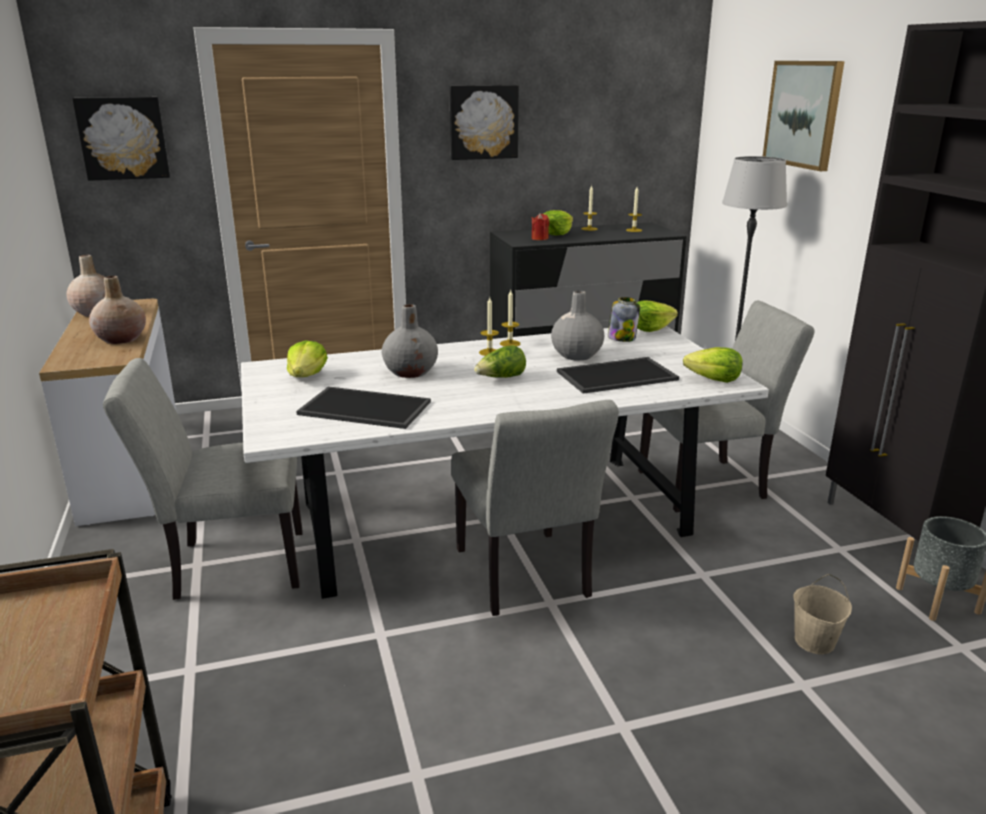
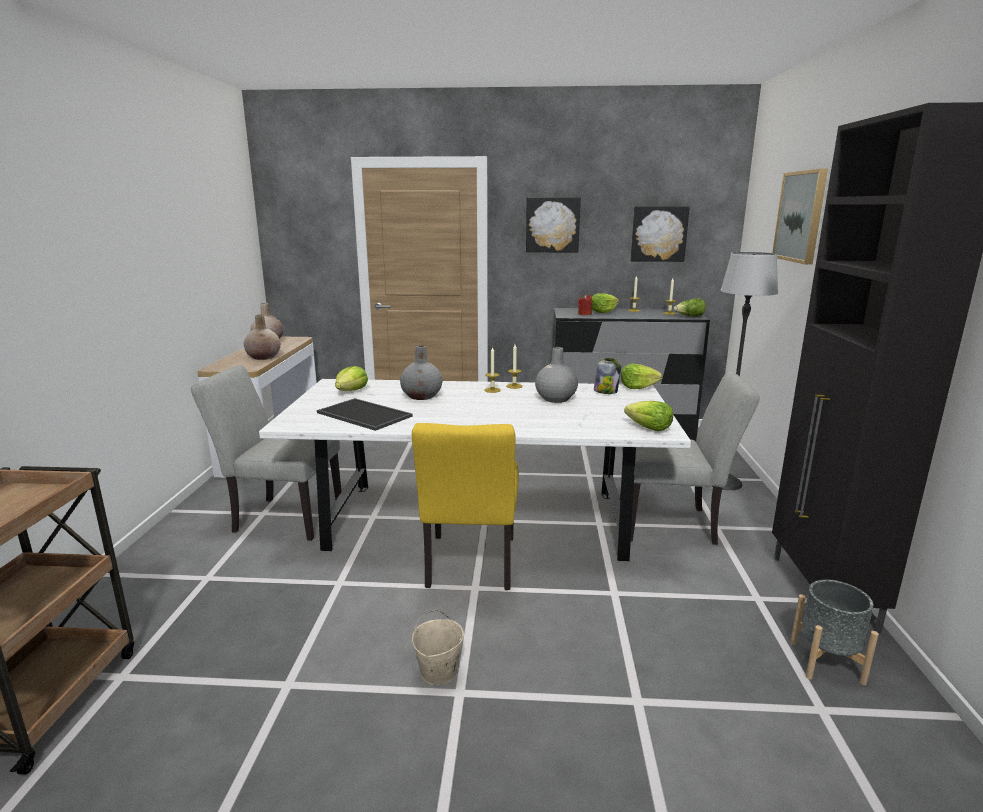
camera: 20 degrees right, 5 degrees down
(123, 138) = (303, 229): picture -> picture (658, 234)
(501, 378) = (480, 407): lettuce -> lettuce (689, 316)
(526, 579) = (470, 567): grey chair -> yellow chair
(617, 375) = (571, 415): tray -> none
(814, 642) = (675, 669): beige bucket -> beige bucket (438, 672)

